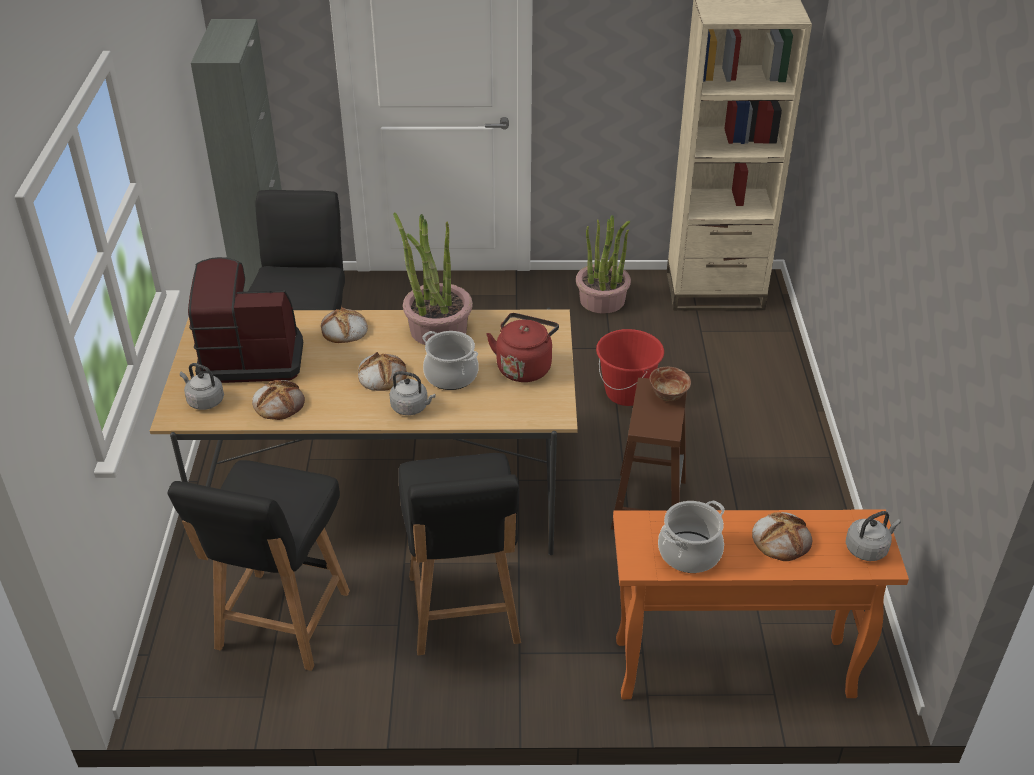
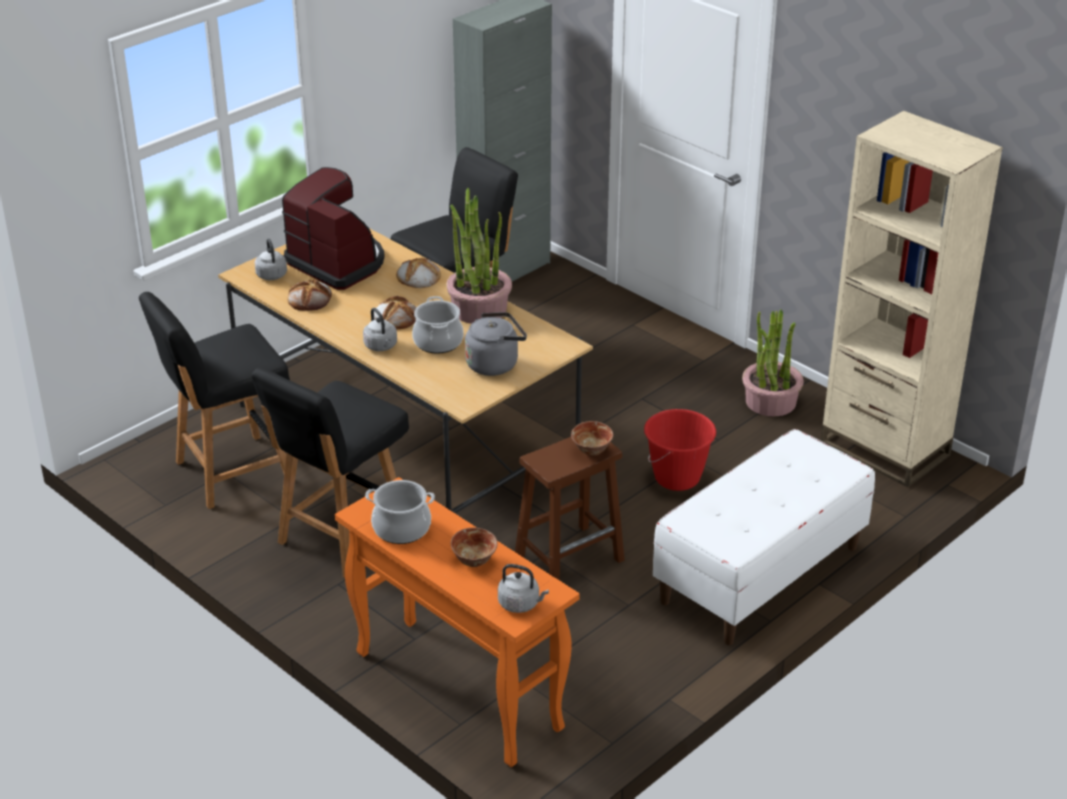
camera: 45 degrees right, 5 degrees down
(524, 366) = (495, 364): red kettle -> grey kettle
(777, 428) = (760, 575): none -> white bench
(781, 539) = (474, 561): bread -> bowl

